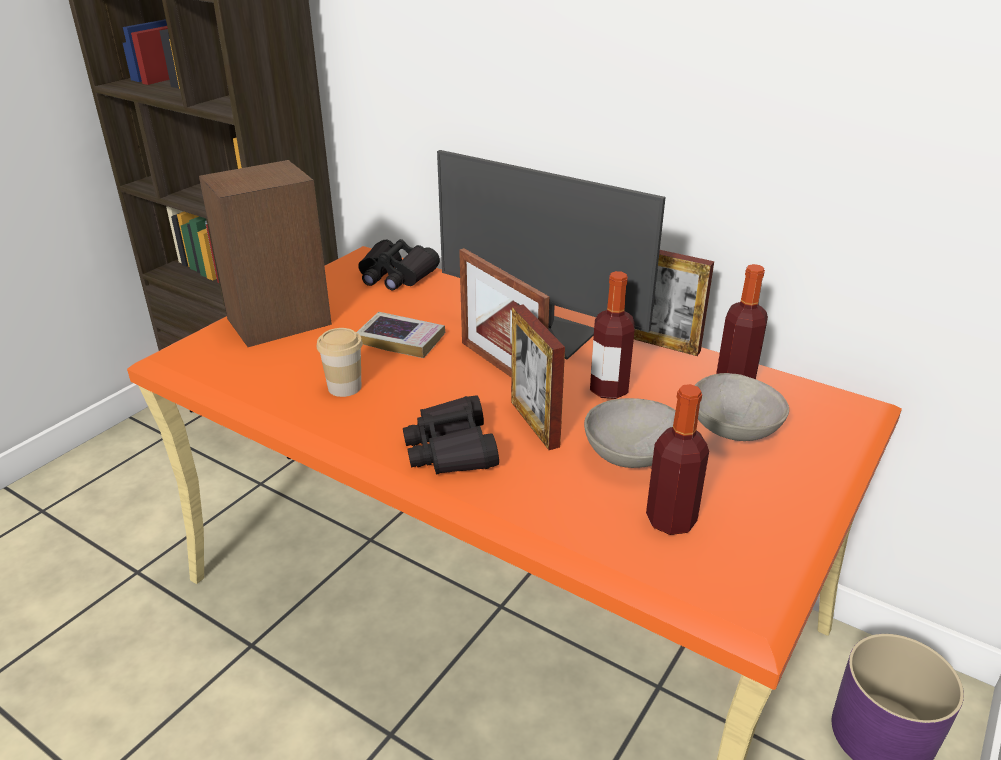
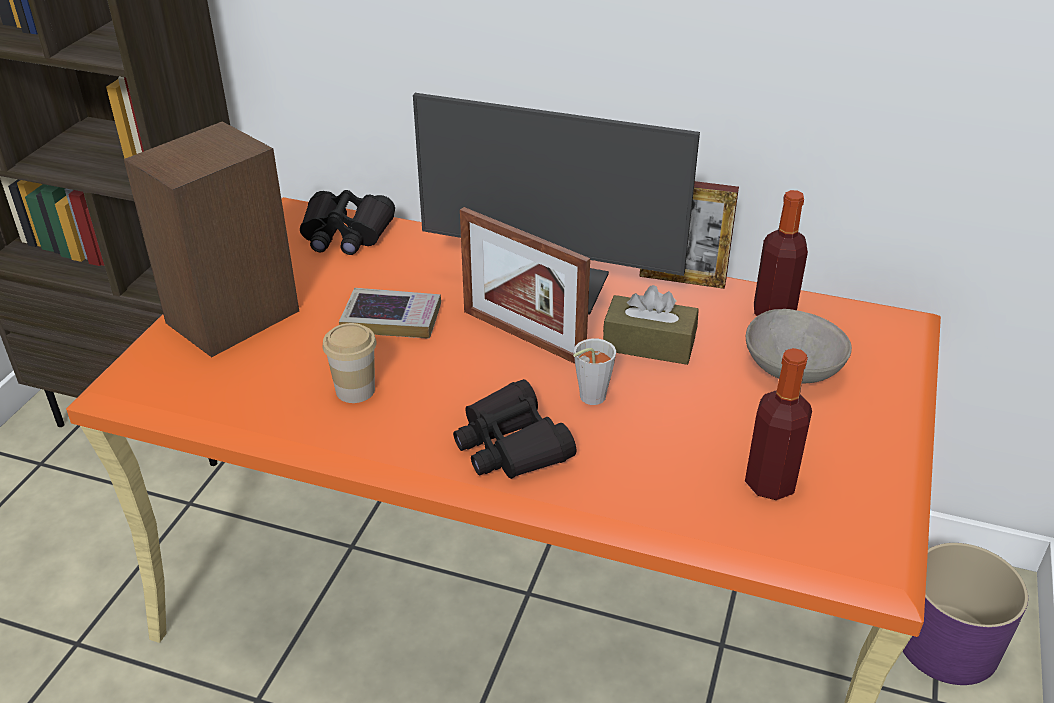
camera: 15 degrees left, 5 degrees up
(534, 424) = (588, 399): picture frame -> grey cup
(609, 389) = (649, 344): bottle -> brown tissue box
(631, 454) = (702, 416): grey bowl -> none

